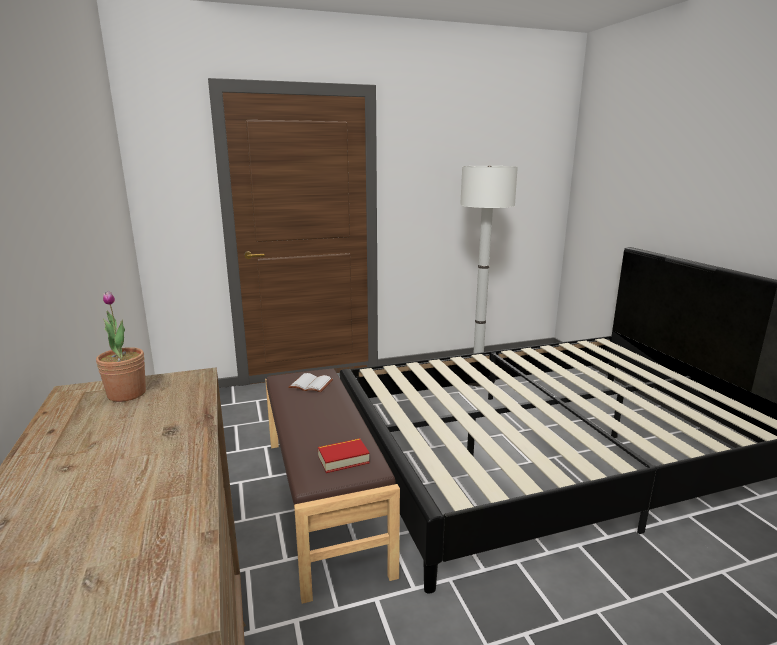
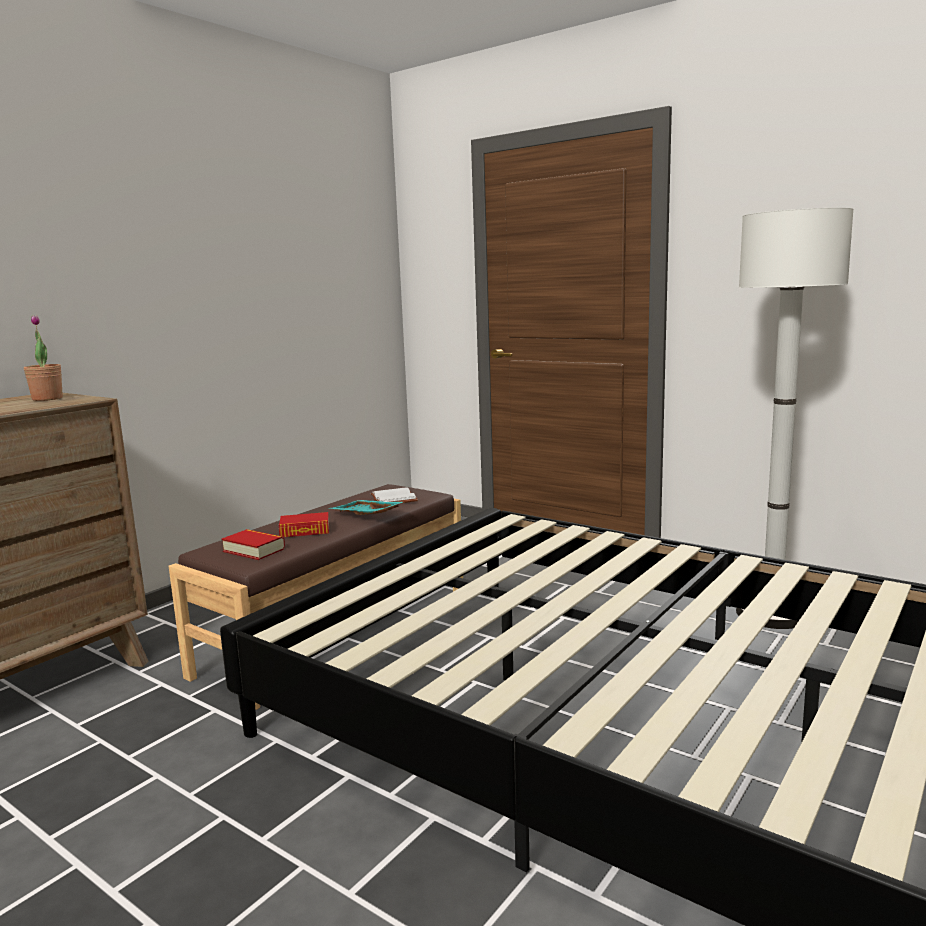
camera: 55 degrees right, 5 degrees down
(329, 430) = (305, 531): none -> book
(333, 403) = (365, 516): none -> turquoise tray

